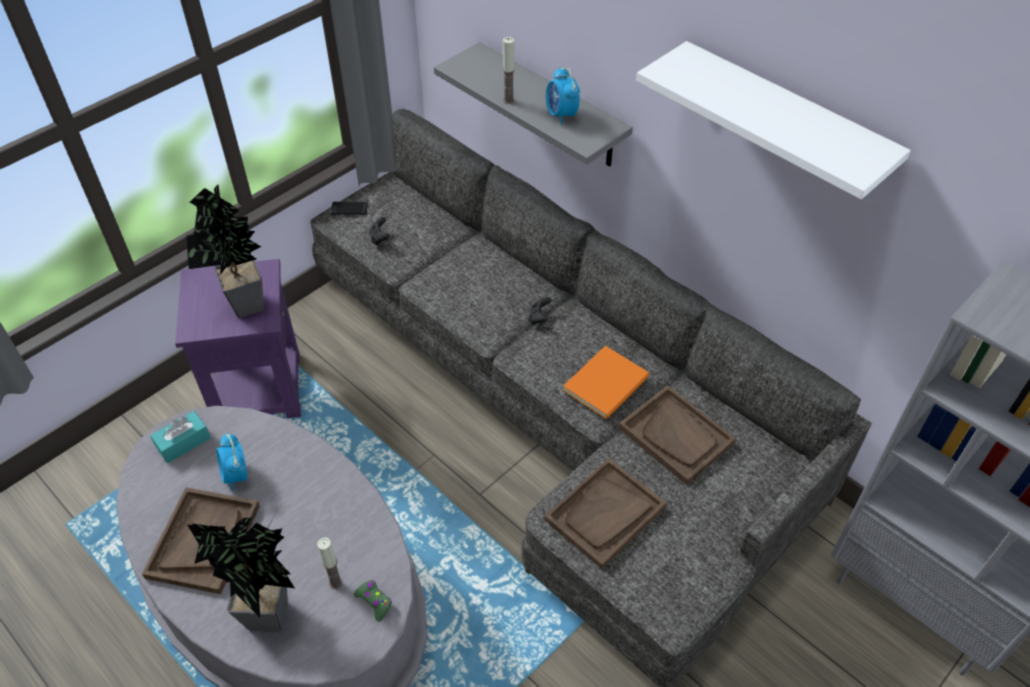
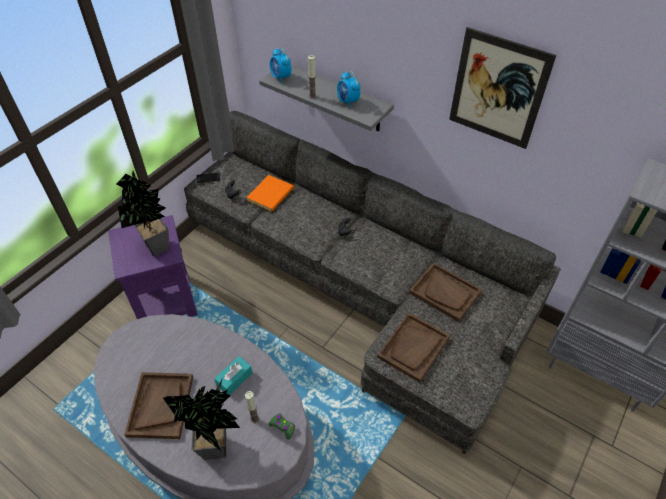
camera: 10 degrees left, 0 degrees up
(183, 443) = (132, 343): turquoise tissue box -> turquoise tissue box (234, 379)
(236, 475) = (173, 359): alarm clock -> alarm clock (281, 77)
(609, 383) = (397, 266): orange book -> orange book (272, 194)
(784, 122) = (498, 89): white shelf -> picture

